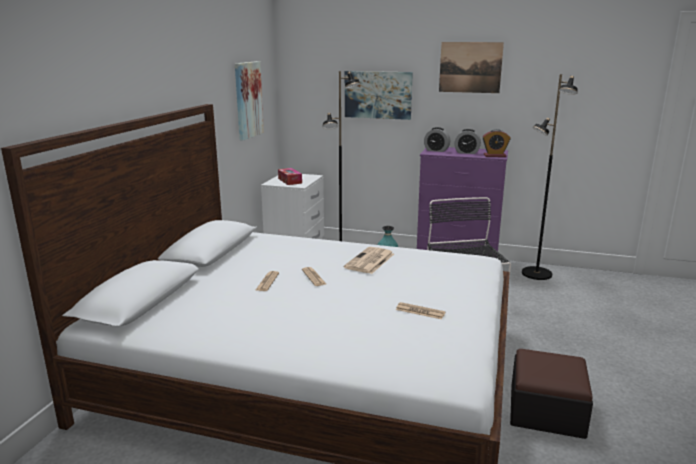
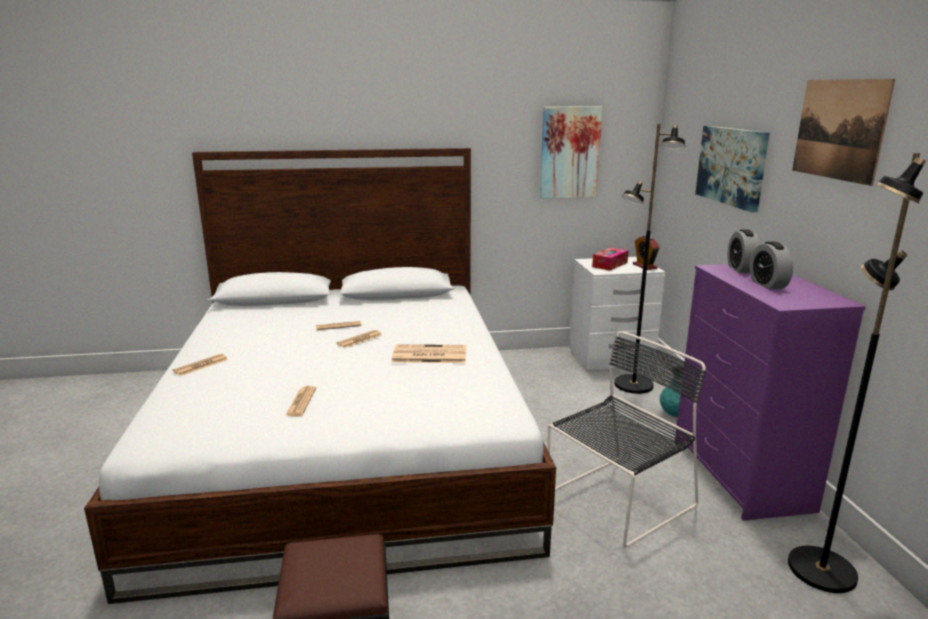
camera: 65 degrees right, 0 degrees up
(300, 348) = (201, 365): none -> newspaper
(494, 156) = (784, 301): alarm clock -> alarm clock (644, 266)

